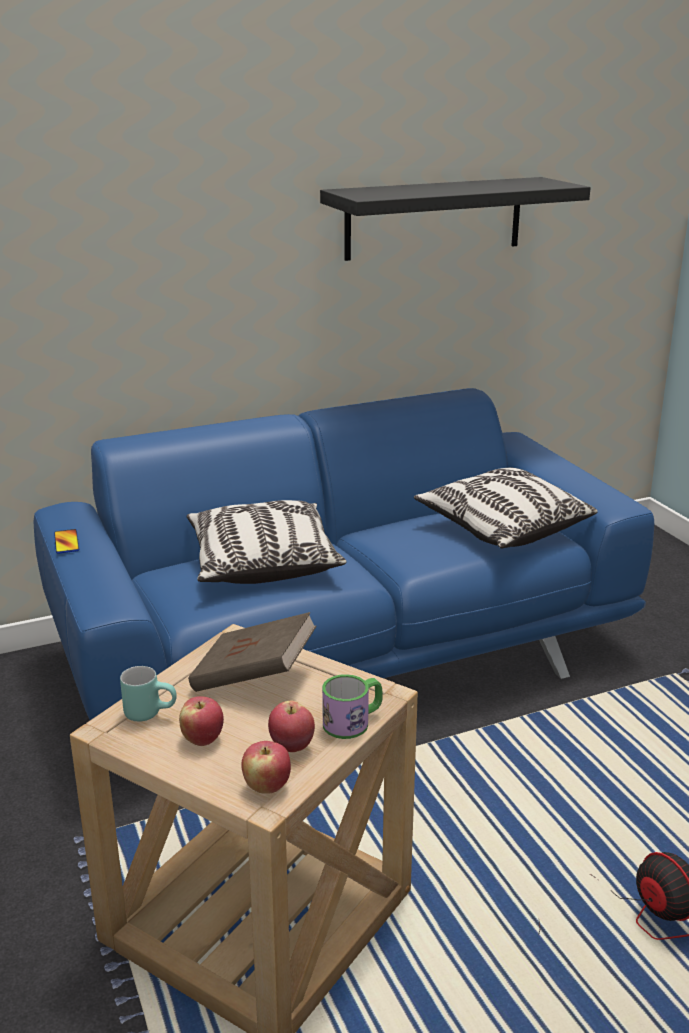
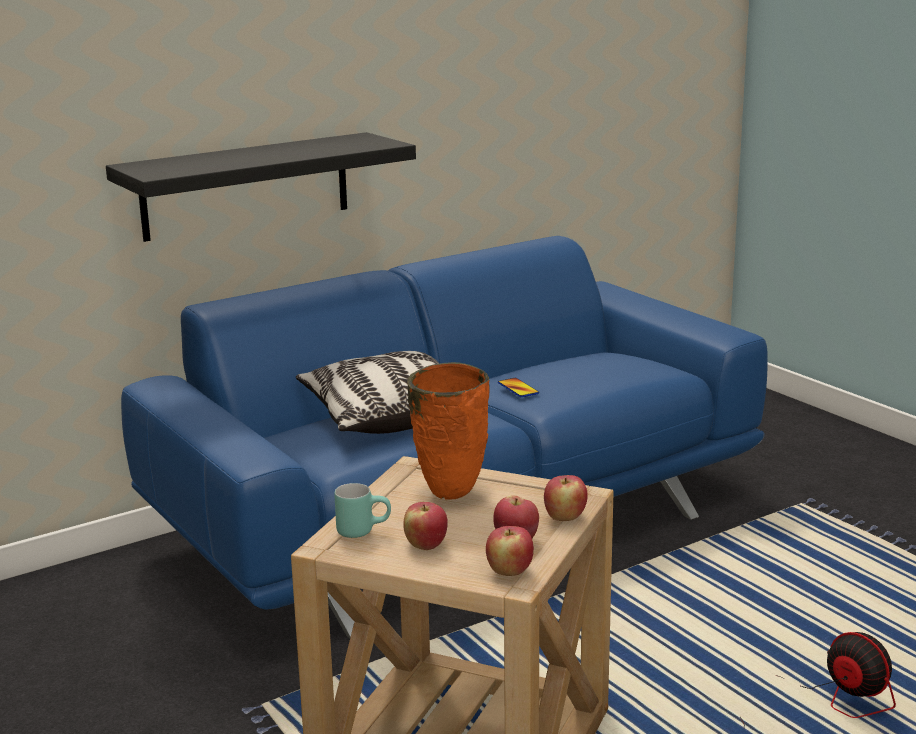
camera: 10 degrees left, 5 degrees down
(66, 542) = (178, 410): phone -> phone (518, 388)
(254, 677) = (449, 494): brown book -> orange vase
(353, 722) = (565, 517): mug -> apple
(434, 218) = (510, 60): black shelf -> black shelf (246, 186)
(502, 528) = (618, 367): pillow -> none

